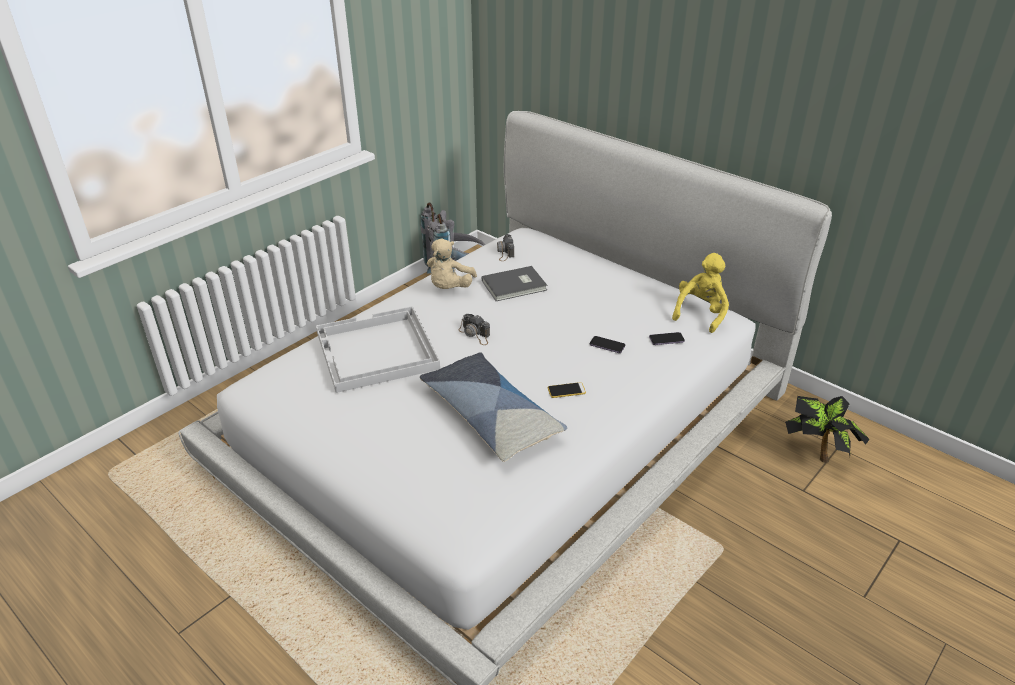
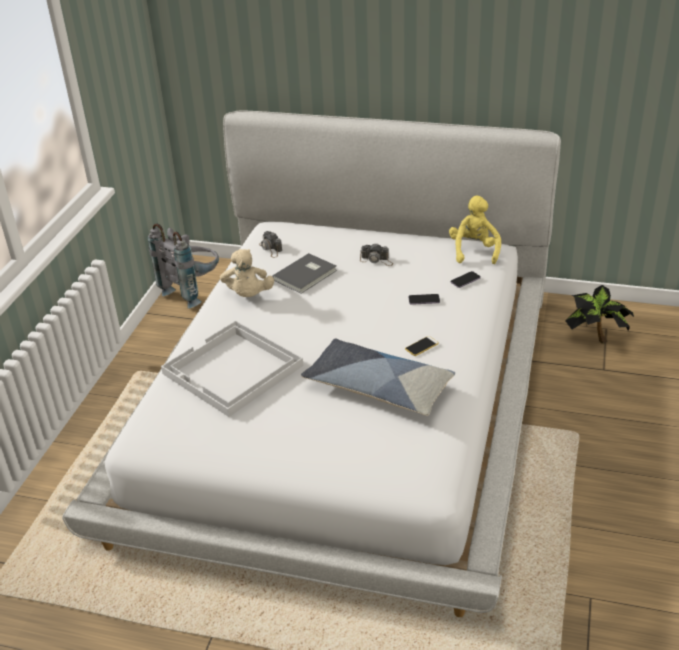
camera: 25 degrees left, 0 degrees up
(475, 334) = (308, 327): camera -> camera (376, 260)

